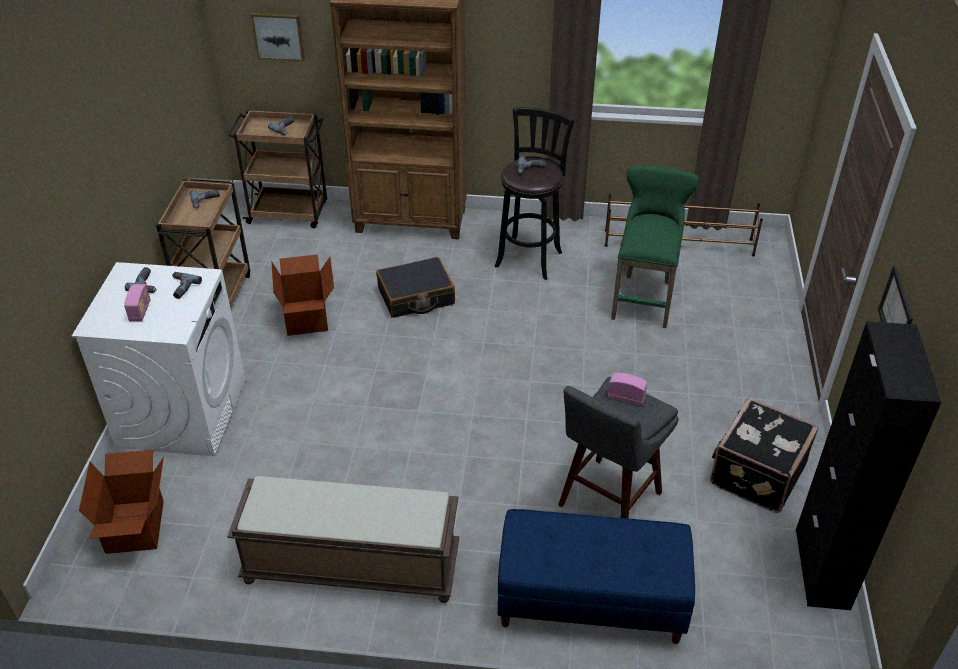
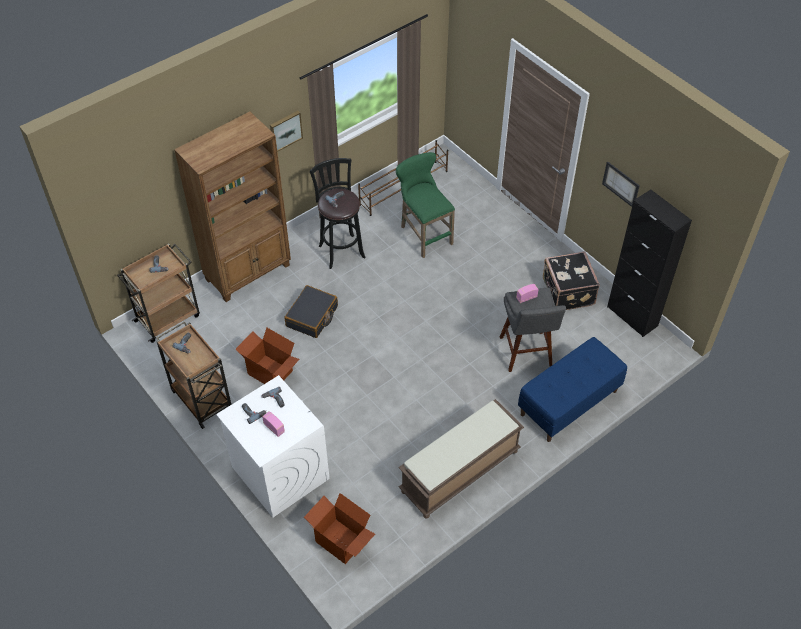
camera: 45 degrees left, 10 degrees up
(278, 35) = (134, 209): picture -> picture (285, 130)

